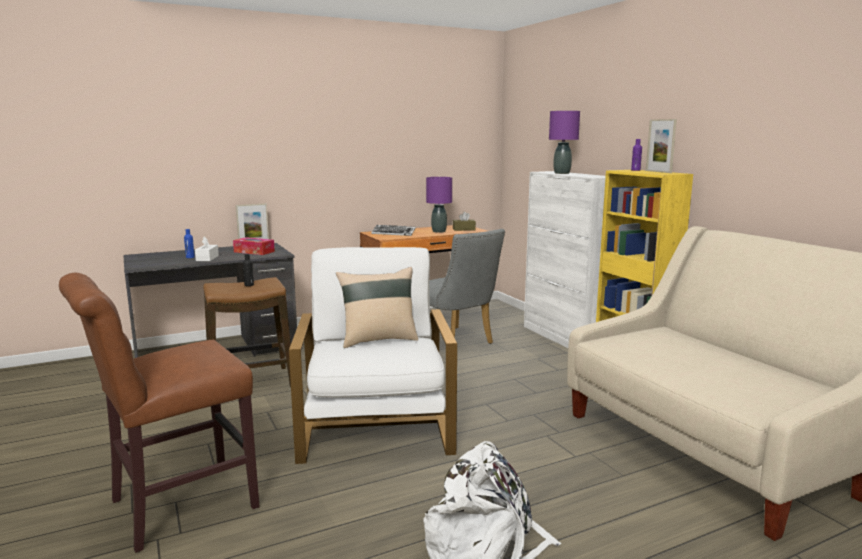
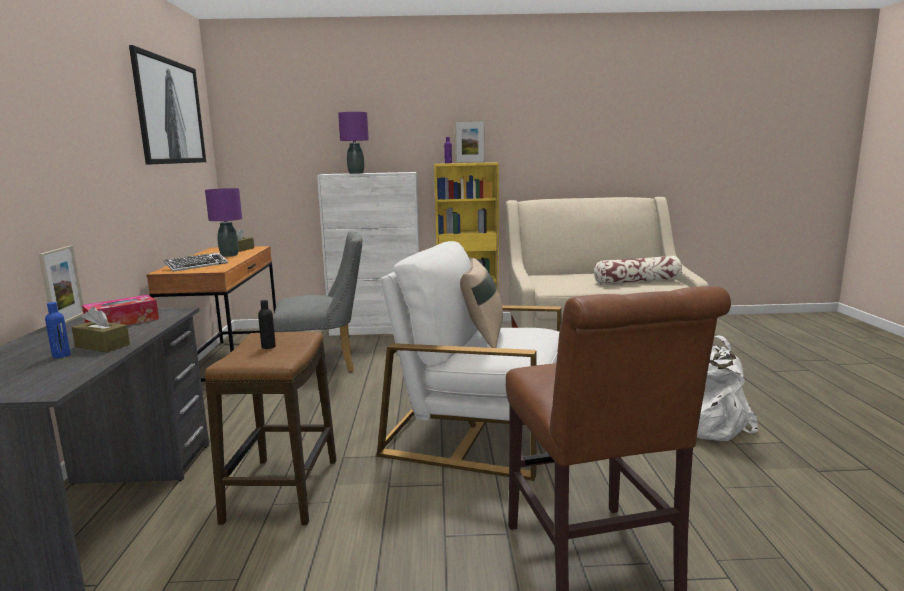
camera: 65 degrees left, 0 degrees up
(207, 258) = (102, 346): white tissue box -> brown tissue box
(426, 115) = (169, 112): none -> picture
(729, 381) = (637, 281): none -> pillow

